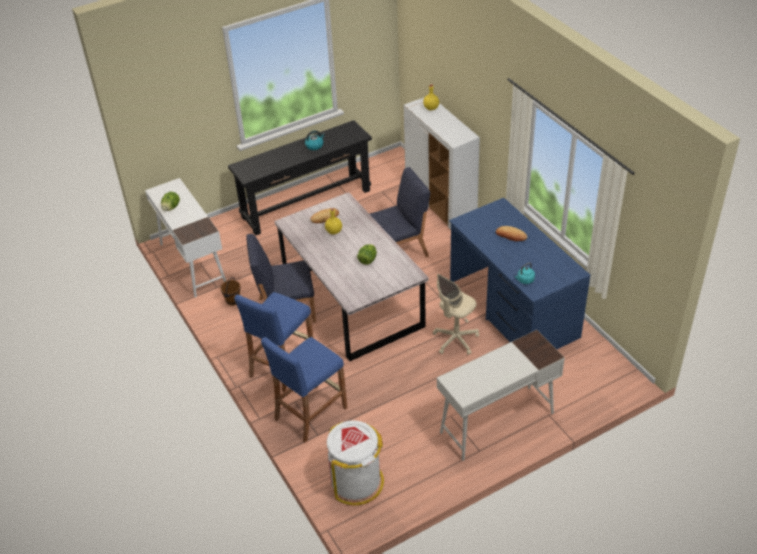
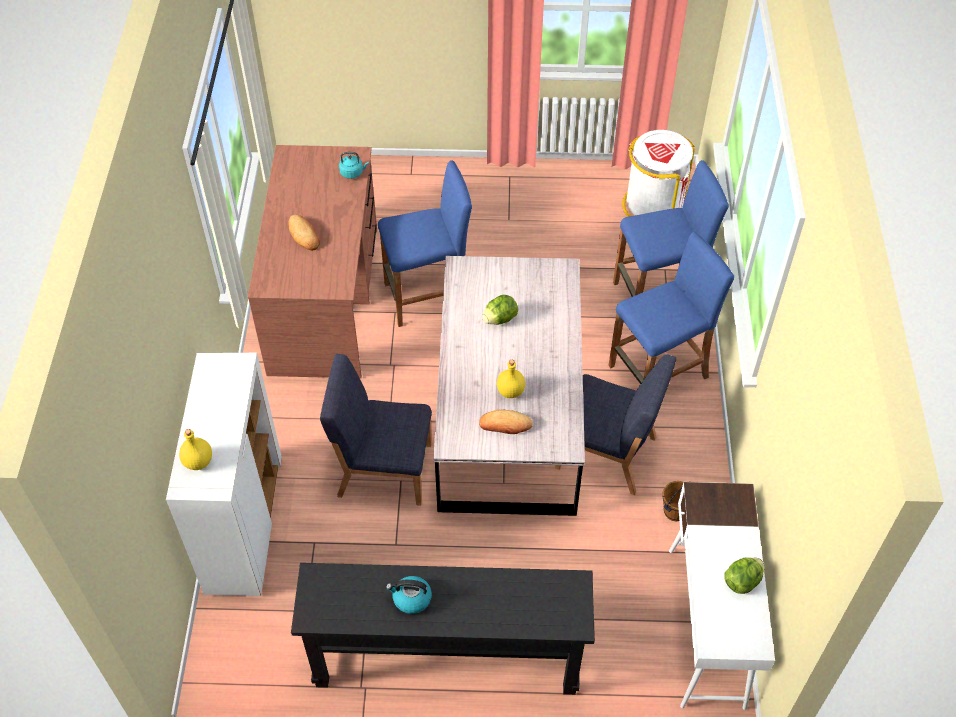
camera: 150 degrees left, 10 degrees up
(455, 340) = (428, 297): beige office chair -> blue stool
(496, 423) = (469, 191): white desk -> none
(513, 309) = (325, 300): blue desk -> brown desk

